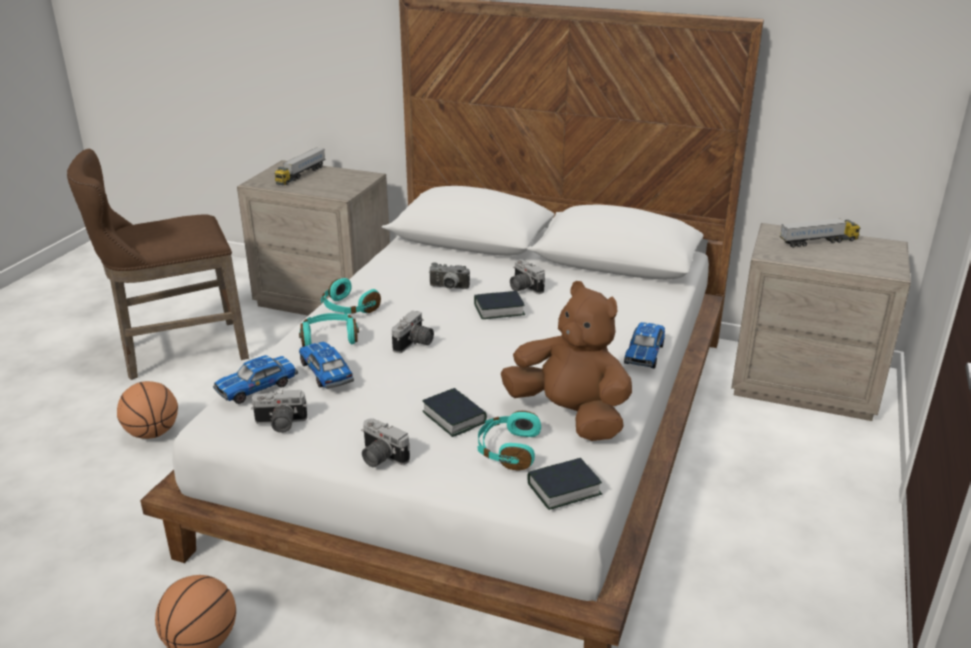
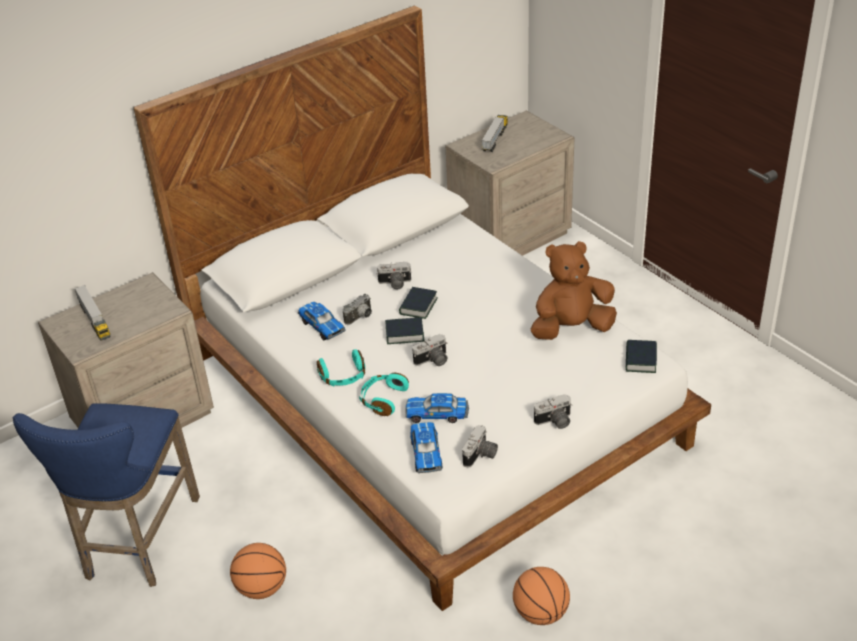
camera: 55 degrees left, 10 degrees up
(177, 352) = (137, 543): brown stool -> blue stool
(414, 344) = (433, 361): camera -> camera turned 90 degrees clockwise
(454, 417) = (535, 375): book -> book (404, 334)
(507, 450) = (588, 366): turquoise headphones -> none
(644, 353) = (528, 270): toy car -> toy car (322, 326)

